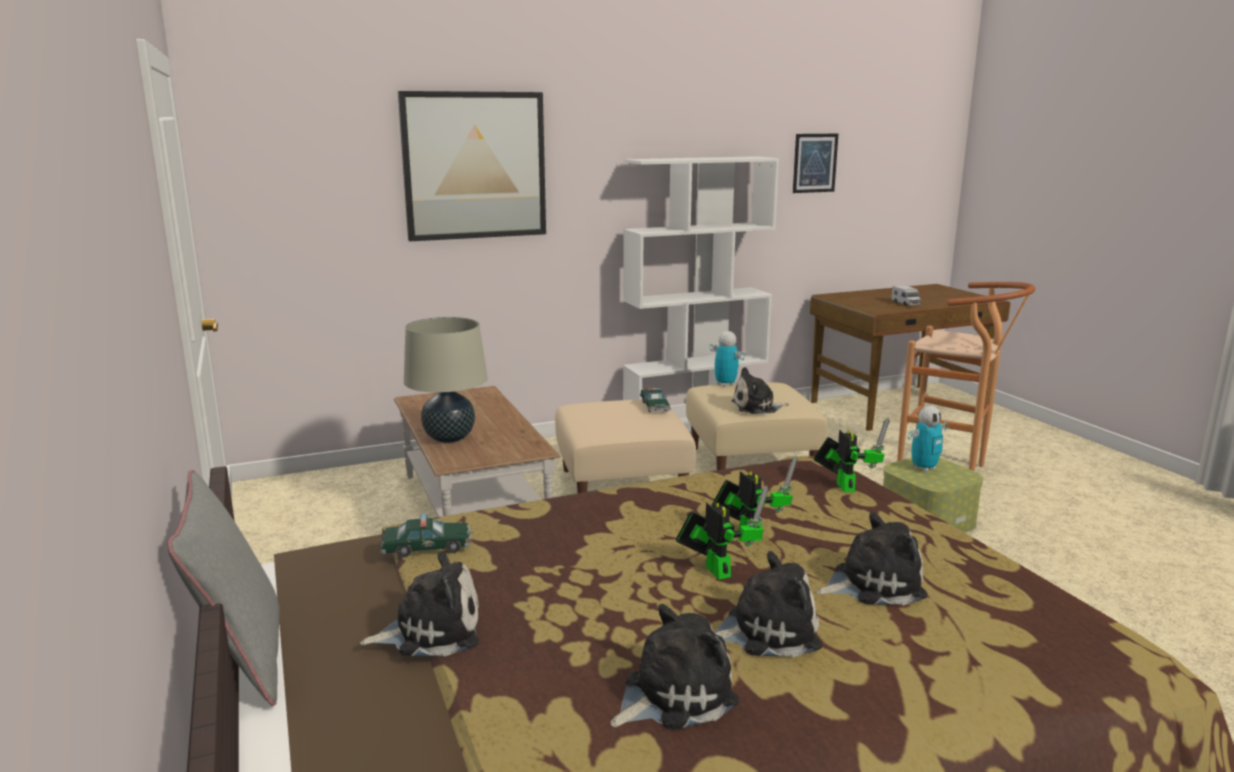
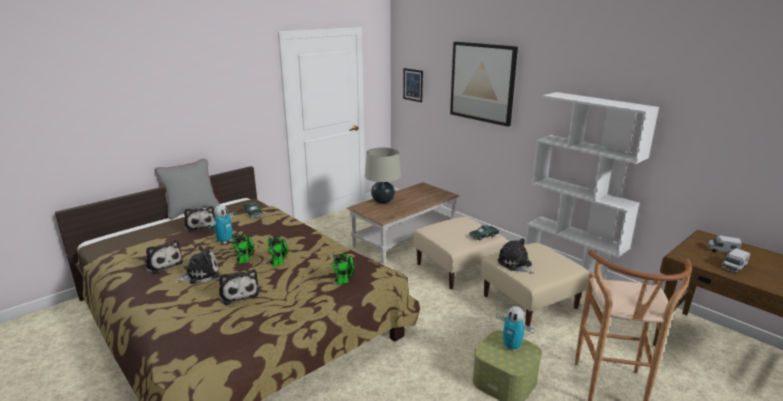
camera: 70 degrees right, 5 degrees up
(725, 384) = (548, 250): toy robot -> toy robot (225, 241)
(766, 631) = (200, 274): plush toy -> plush toy turned 90 degrees counterclockwise
(815, 163) = (723, 122): picture -> picture (413, 85)
(868, 299) = (722, 251): none -> toy truck

